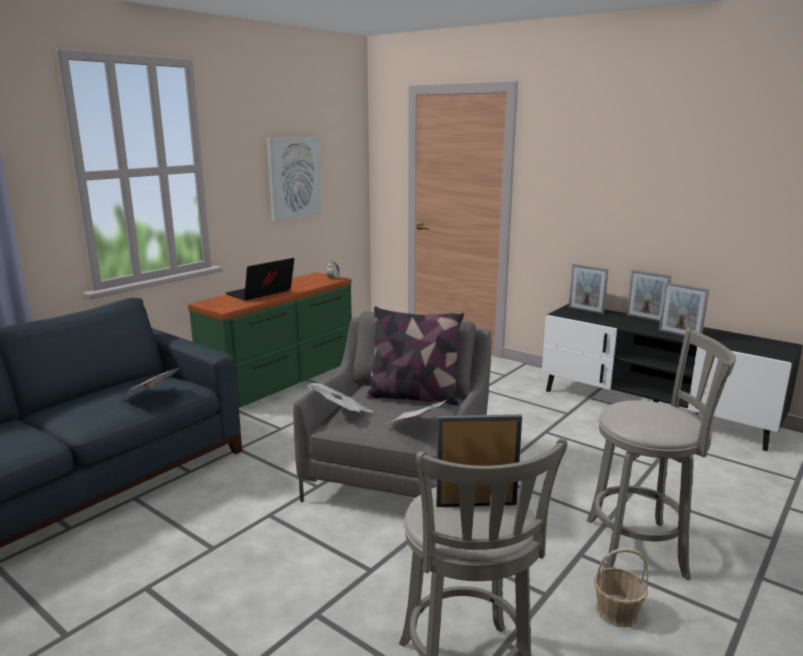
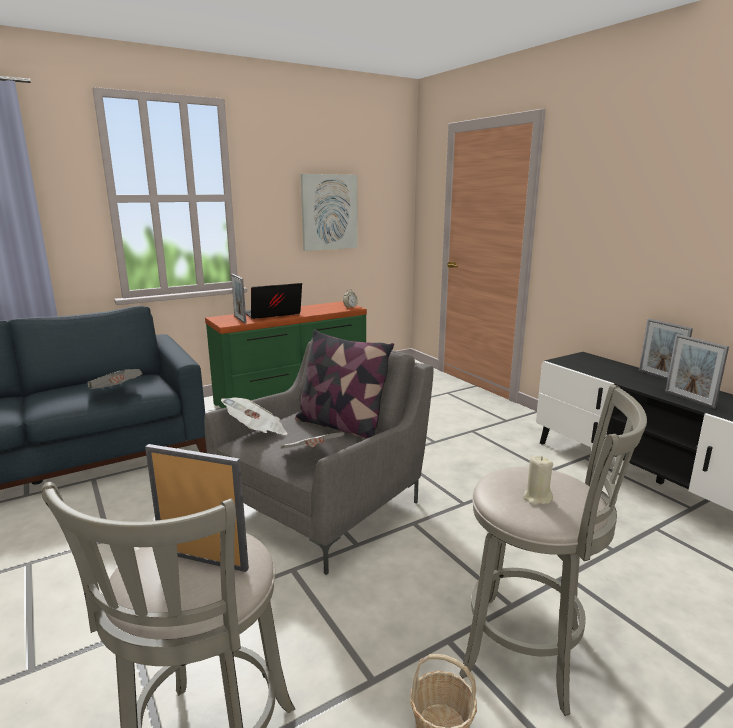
camera: 20 degrees right, 0 degrees up
(585, 310) = (593, 361): picture frame -> picture frame (240, 319)
(655, 420) = (537, 498): none -> beige candle

